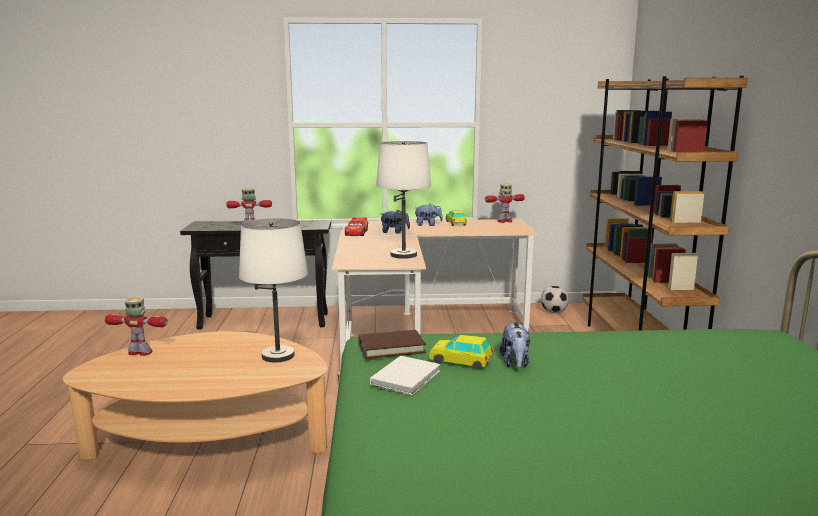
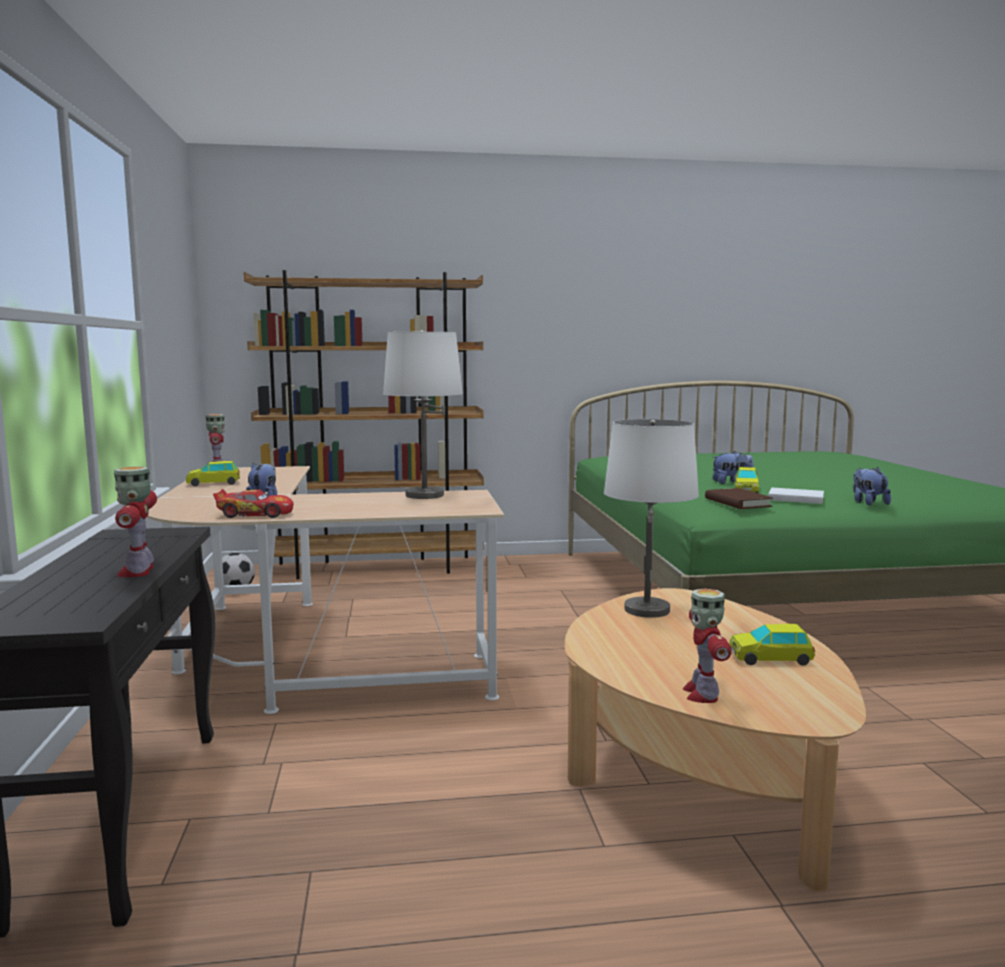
camera: 95 degrees left, 5 degrees down
(164, 377) = (770, 658): none -> toy car
(428, 225) = (215, 491): plush toy -> plush toy (868, 503)

